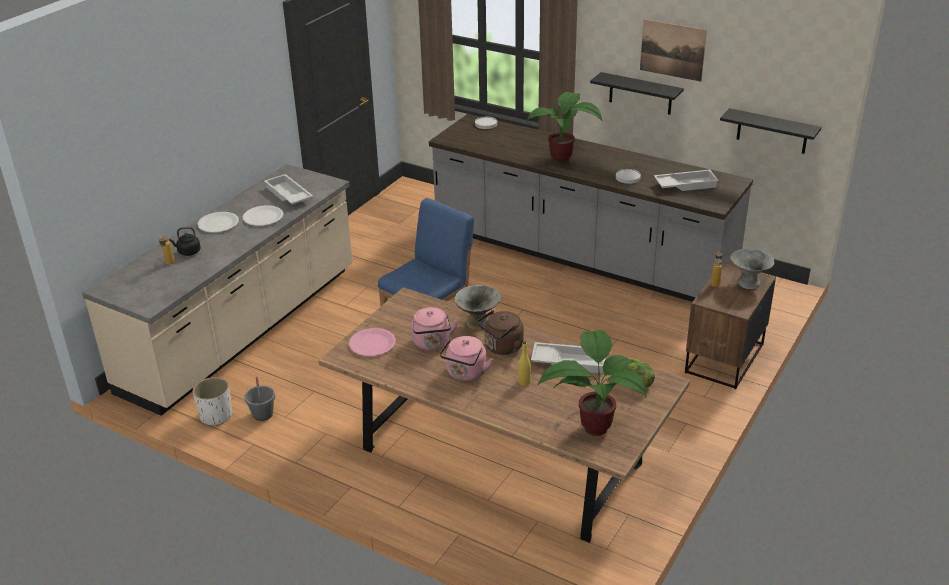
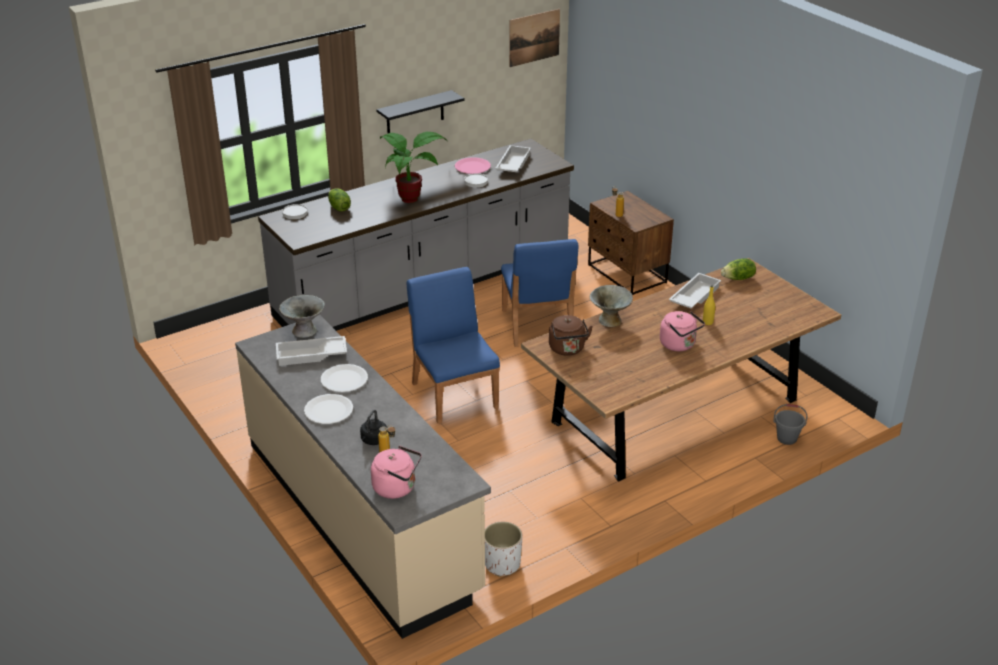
camera: 65 degrees left, 0 degrees up
(262, 414) = (522, 532): grey bucket -> grey bucket (786, 438)
(372, 343) = (601, 379): pink plate -> pink plate (472, 167)
(432, 344) = (624, 350): pink kettle -> pink kettle (397, 488)
(502, 348) = (654, 319): brown kettle -> brown kettle (567, 349)
(513, 137) = (339, 208): none -> lettuce
(574, 332) = (537, 326): none -> blue chair
(594, 425) = (779, 309): potted plant -> none
(672, 50) = (438, 59): picture -> picture (534, 37)
(748, 283) = (627, 203): grey bowl -> grey bowl (304, 331)
(772, 131) = (524, 94): black shelf -> none

